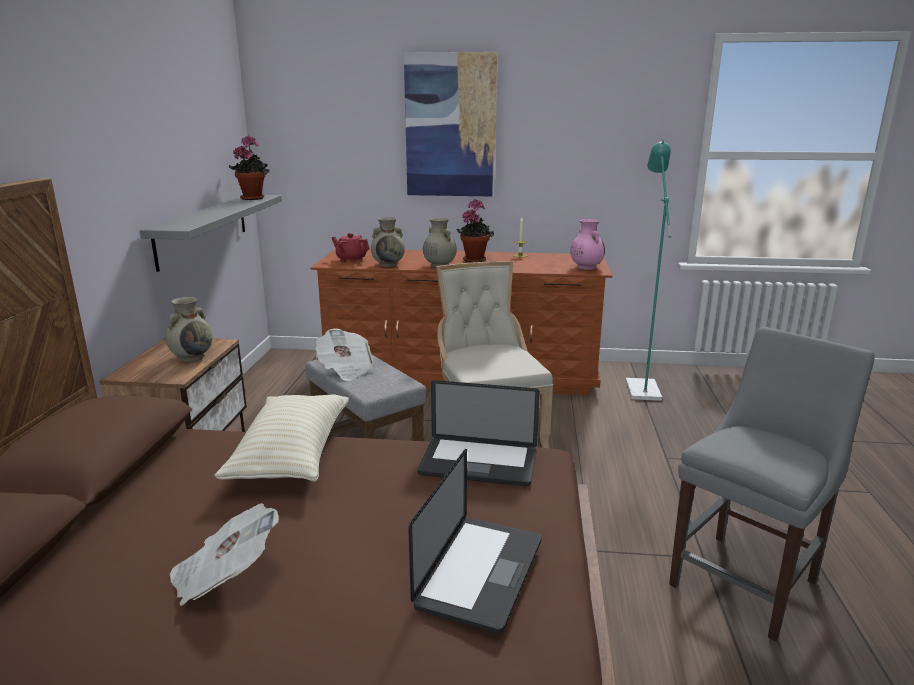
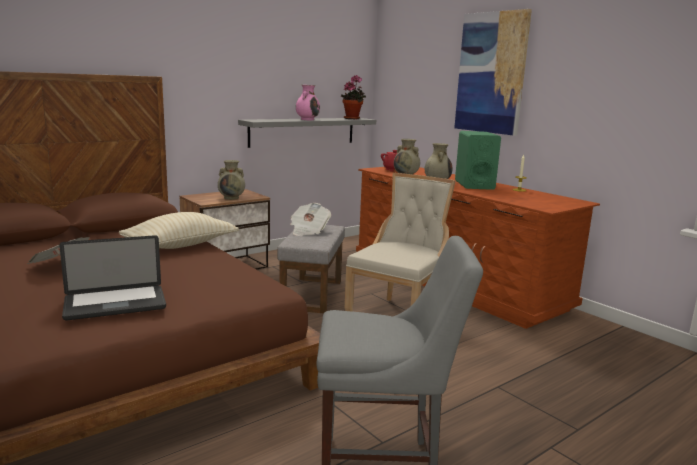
camera: 45 degrees right, 5 degrees down
(474, 259) = (474, 185): potted plant -> green speaker
(478, 463) = (236, 278): laptop -> none
(586, 267) = (547, 205): pink vase -> pink vase (307, 119)
(641, 386) = (591, 342): turquoise floor lamp -> none

